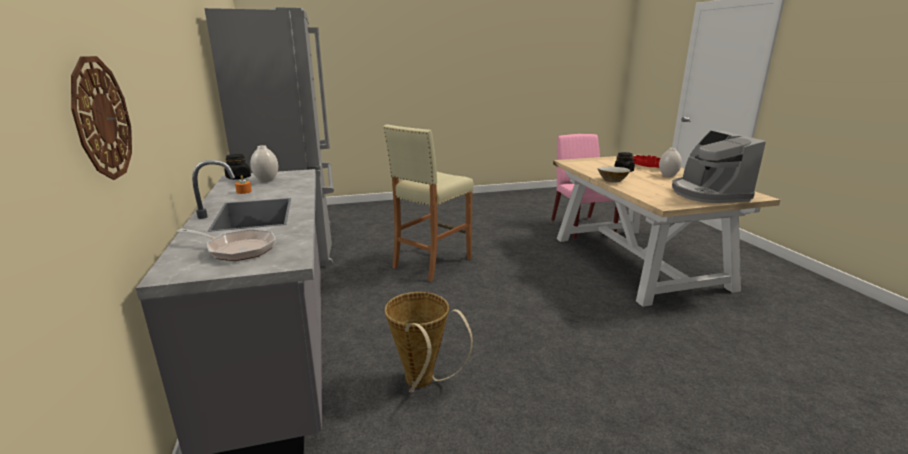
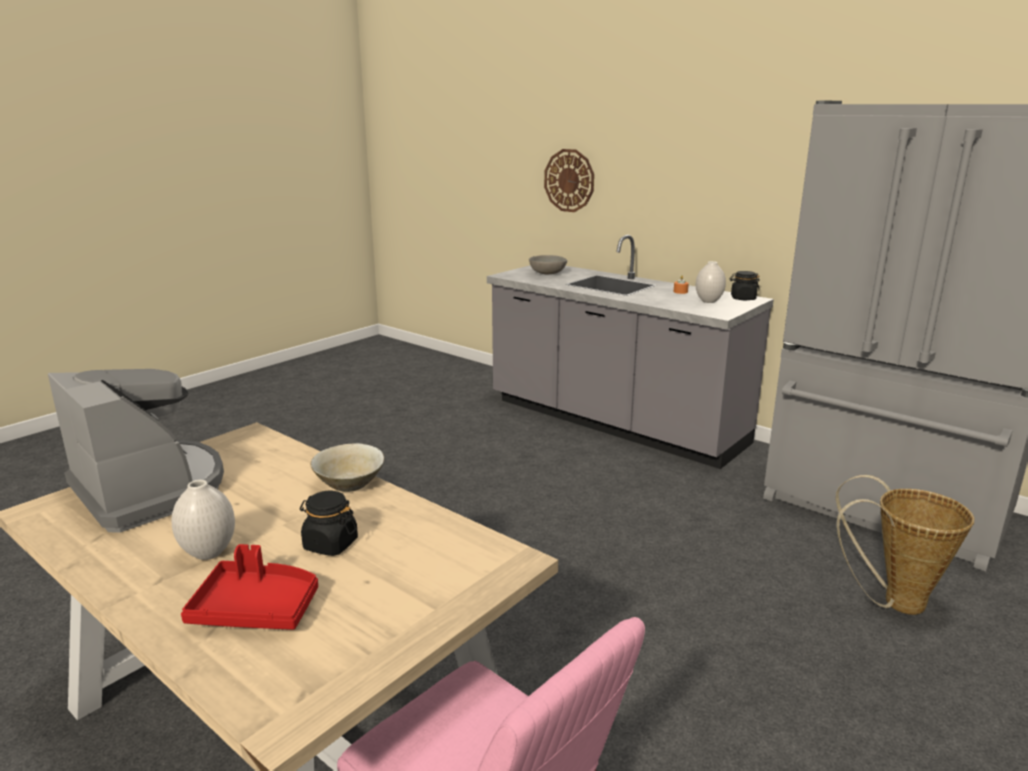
camera: 145 degrees right, 0 degrees up
(237, 249) = (548, 273): frying pan -> grey bowl
(422, 384) = (476, 441): basket -> basket (893, 601)
(431, 263) = (657, 554): beige stool -> none

